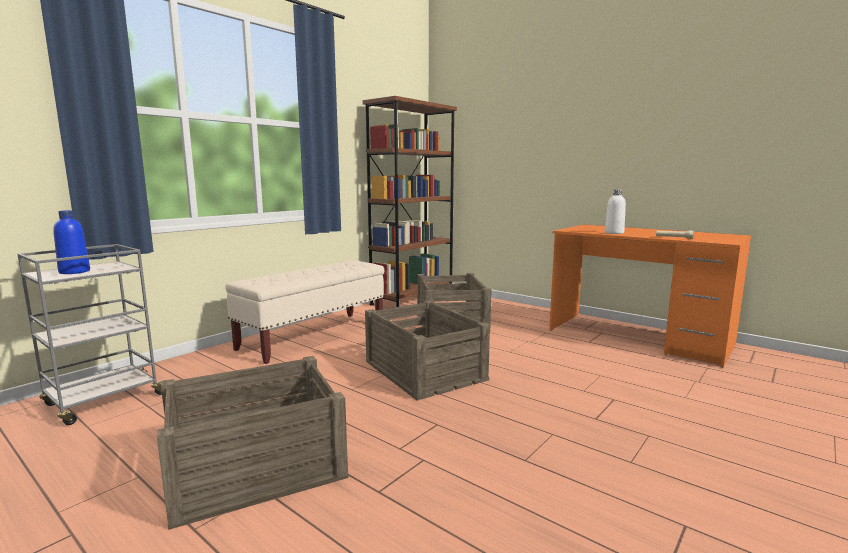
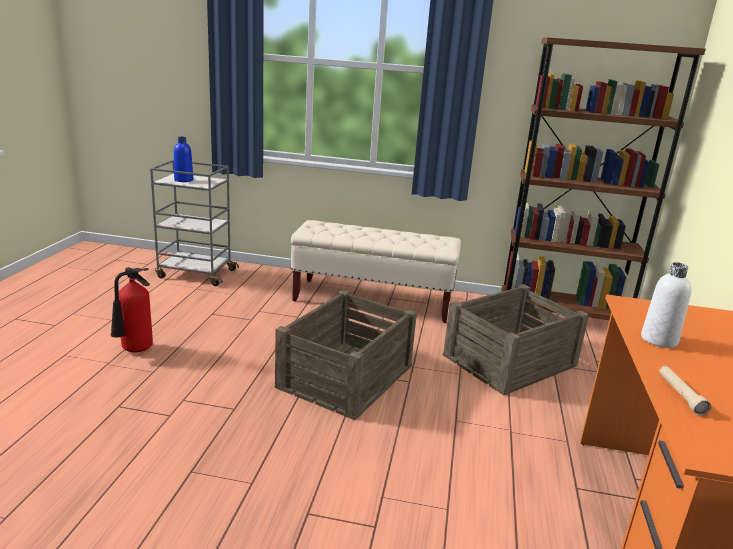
camera: 60 degrees right, 10 degrees up
(257, 466) = (135, 351): crate -> fire extinguisher

